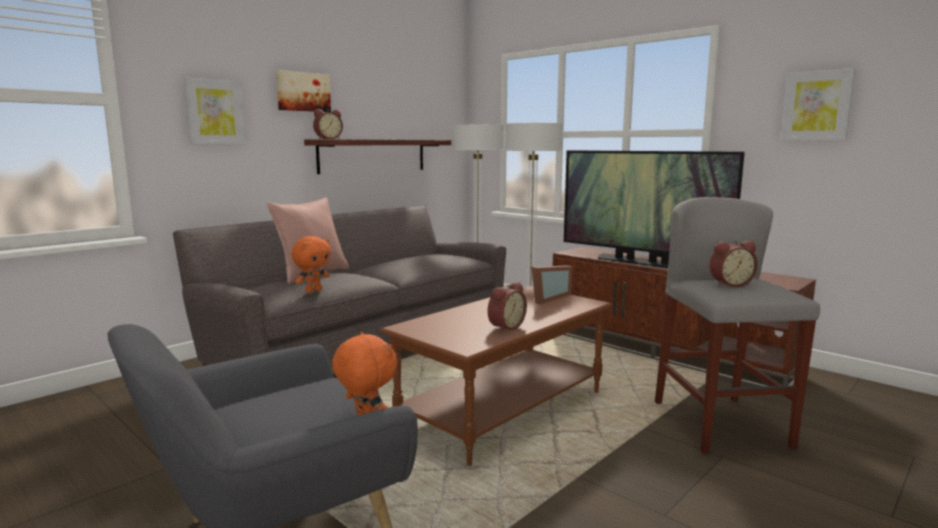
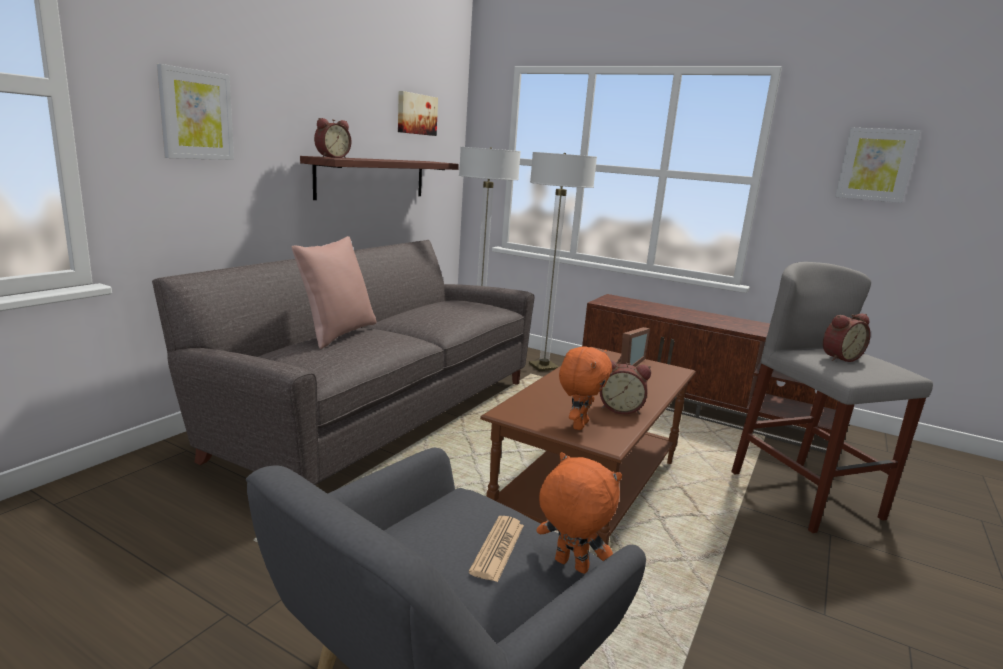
camera: 15 degrees left, 5 degrees up
(303, 92) = (300, 94): picture -> picture (416, 114)
(313, 291) = (359, 360): orange plush toy -> orange plush toy (578, 425)
(316, 409) = (497, 548): none -> newspaper
(505, 327) = (620, 409): alarm clock -> alarm clock turned 75 degrees clockwise
(641, 262) = (688, 317): television -> none

